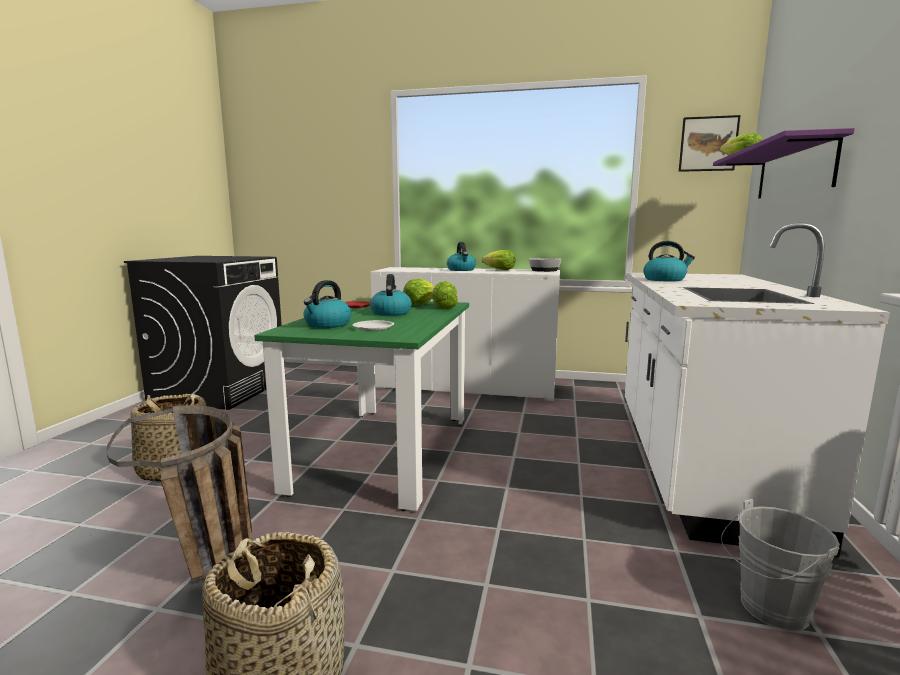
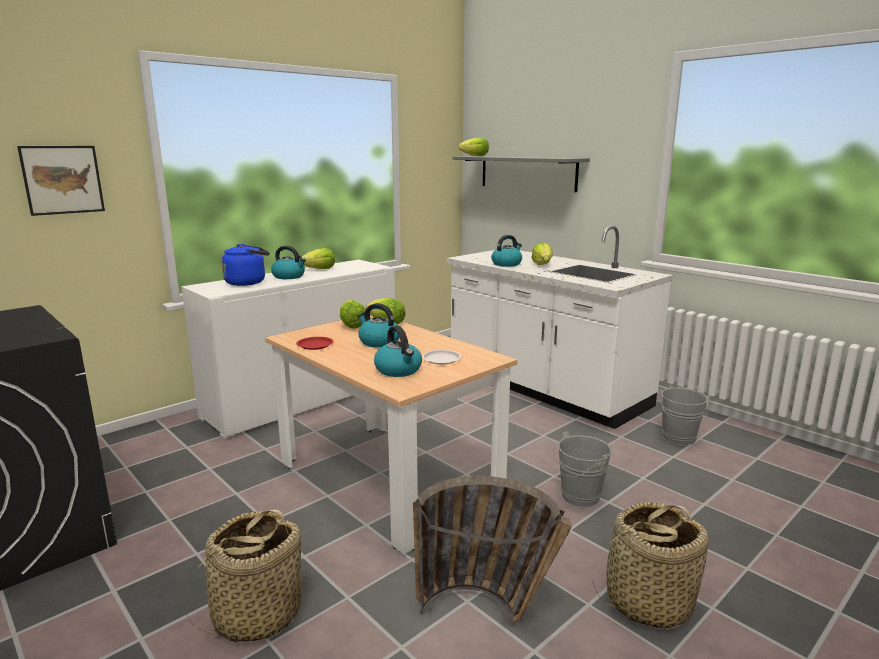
camera: 55 degrees left, 5 degrees up
(385, 452) = (388, 480): green dining table -> beige dining table
(425, 269) = (248, 282): none -> blue kettle
(467, 557) = (577, 498): none -> grey bucket
(544, 270) = (356, 263): bowl -> none
(706, 284) = (542, 265): none -> lettuce
(708, 144) = (439, 139): picture -> picture (62, 180)
(794, 170) = (527, 173): purple shelf -> grey shelf

